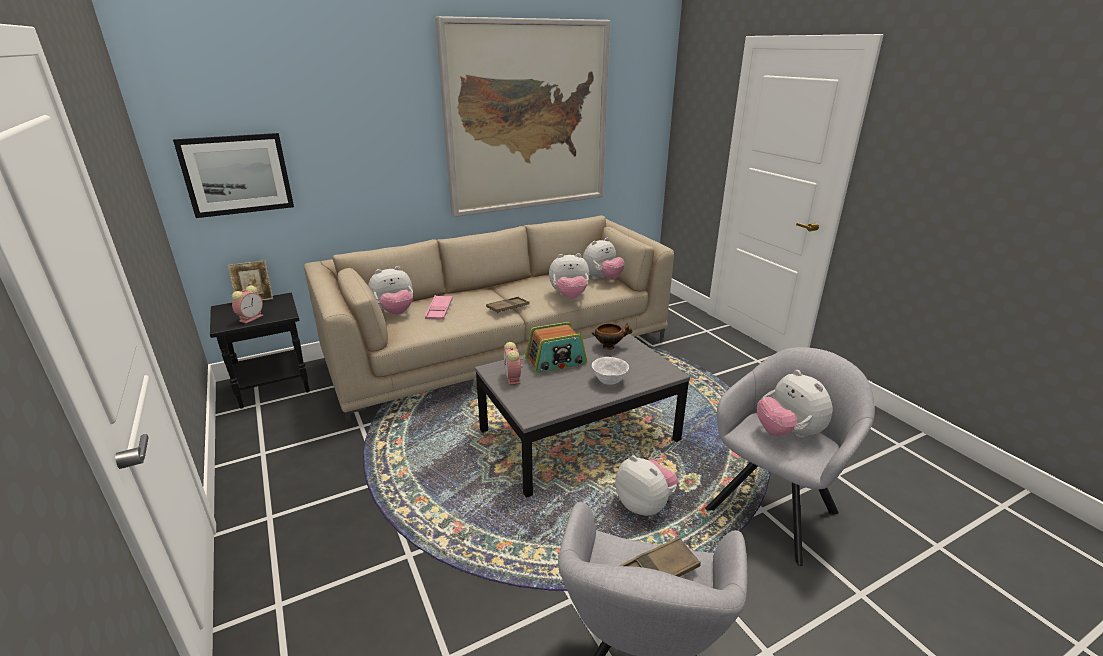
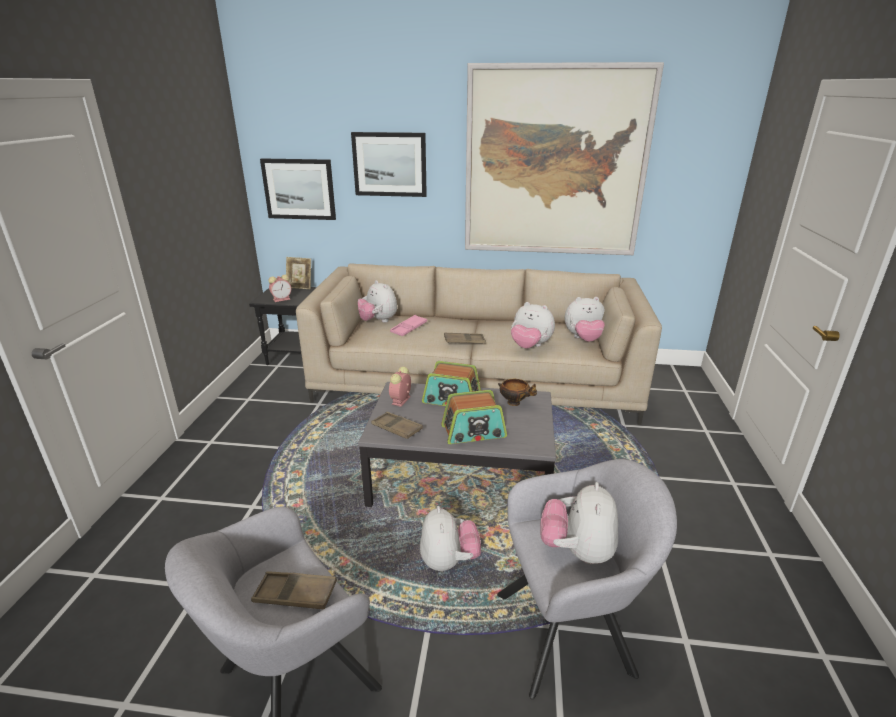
camera: 35 degrees right, 0 degrees up
(356, 133) = (389, 164): none -> picture
(395, 312) = (377, 321): plush toy -> plush toy turned 45 degrees clockwise
(542, 403) = (396, 428): none -> brown tray
(609, 381) = (473, 432): white bowl -> radio

